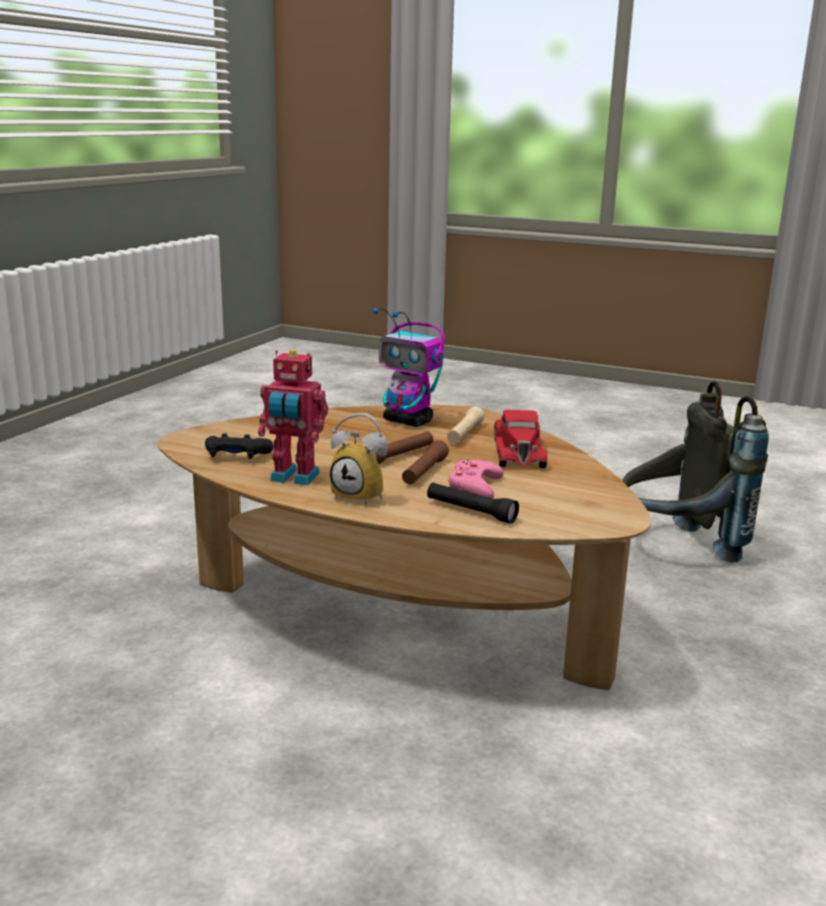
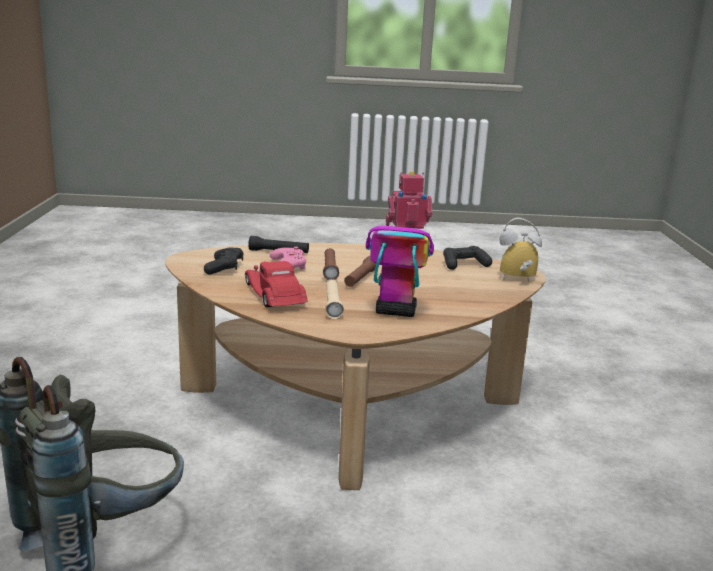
camera: 155 degrees right, 0 degrees up
(362, 496) = (350, 252): alarm clock -> alarm clock (517, 280)
(565, 494) = (224, 268): none -> black game controller

